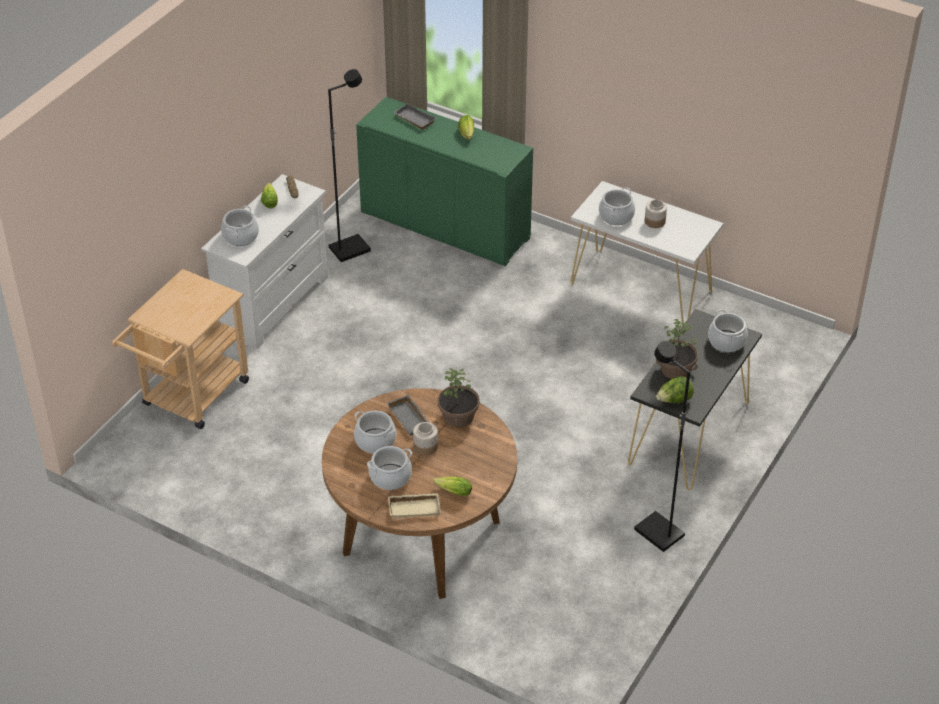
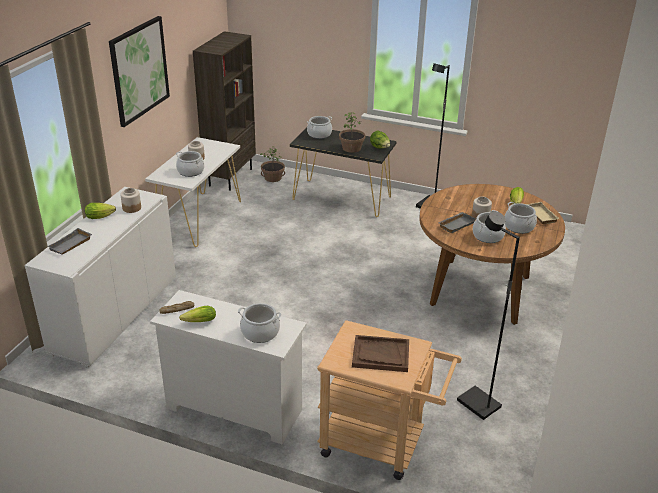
camera: 100 degrees left, 10 degrees down
(182, 308) = (380, 355): none -> brown tray
(349, 249) = (147, 368): black floor lamp -> black floor lamp (477, 404)
(445, 225) = (115, 314): green cabinet -> white cabinet
(459, 417) = (444, 206): potted plant -> potted plant (273, 178)
(480, 153) = (132, 208): none -> jar
(636, 74) = (139, 70): none -> picture
(761, 320) = (230, 177): none -> brown bookcase

